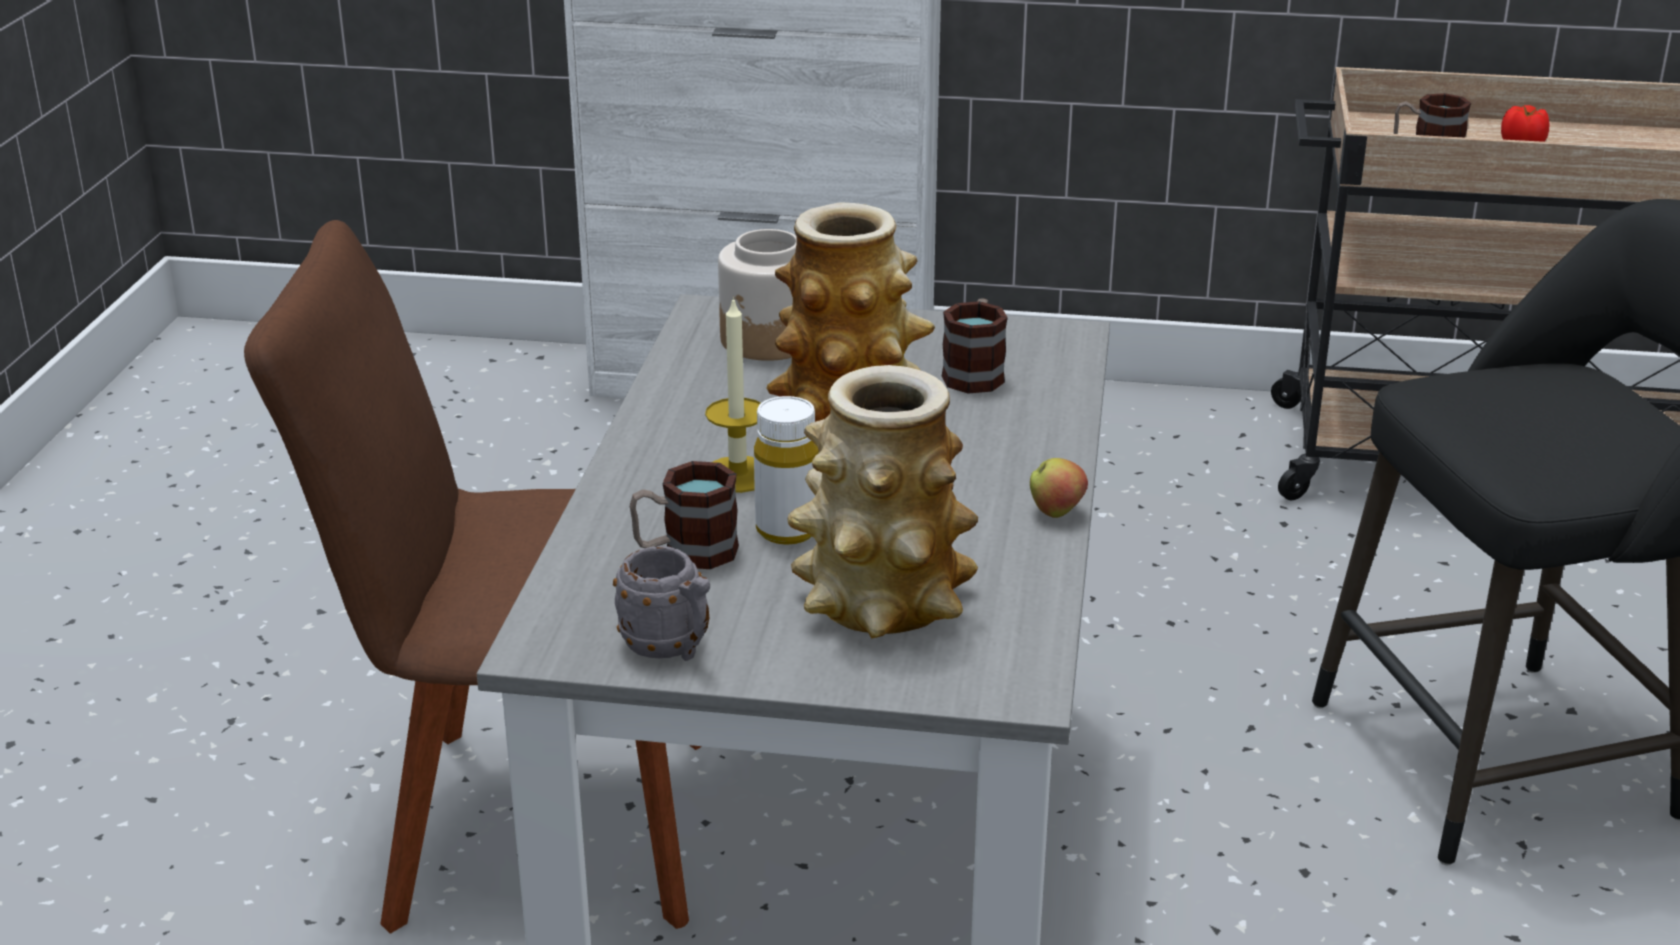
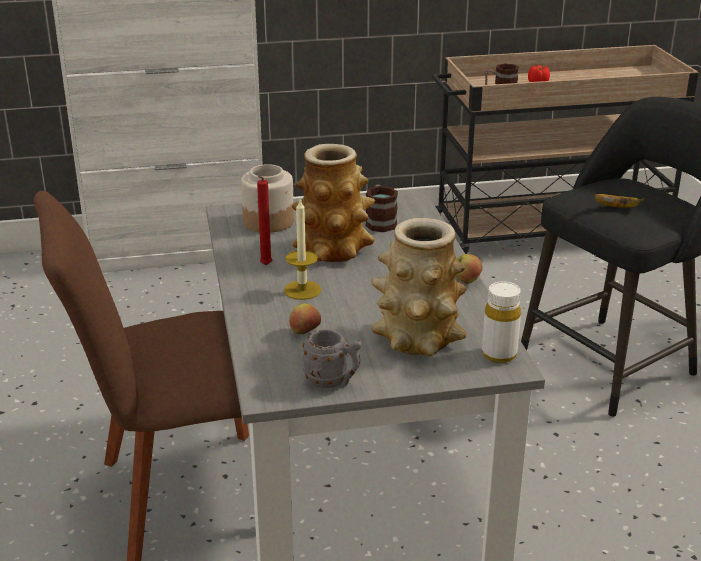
camera: 20 degrees left, 0 degrees up
(686, 552) = (305, 333): mug -> apple
(704, 419) = (265, 266): none -> red candle
(787, 530) = (347, 312): white bottle -> white bottle (499, 354)
(1518, 424) = (617, 207): none -> banana

